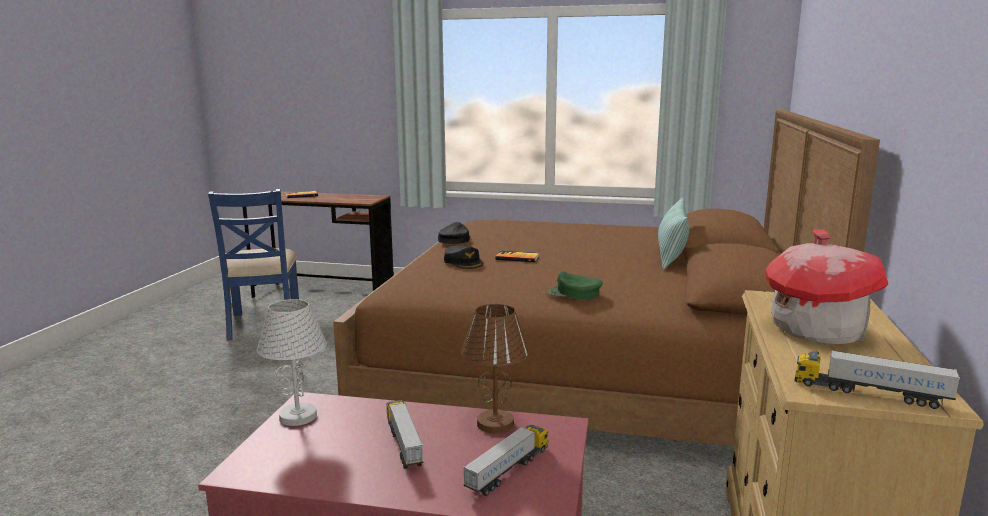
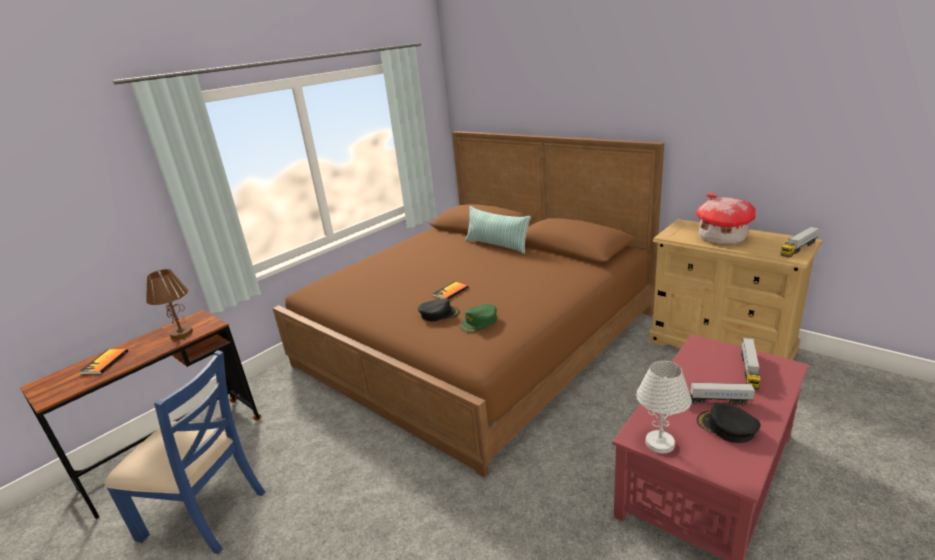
camera: 60 degrees left, 10 degrees up
(454, 240) = (366, 308): black cap -> black cap (726, 427)
(496, 423) = (691, 363): brown table lamp -> brown table lamp (182, 333)
(508, 470) = (749, 370): toy truck -> toy truck turned 135 degrees counterclockwise
(573, 293) = (549, 288): green cap -> green cap (479, 322)

